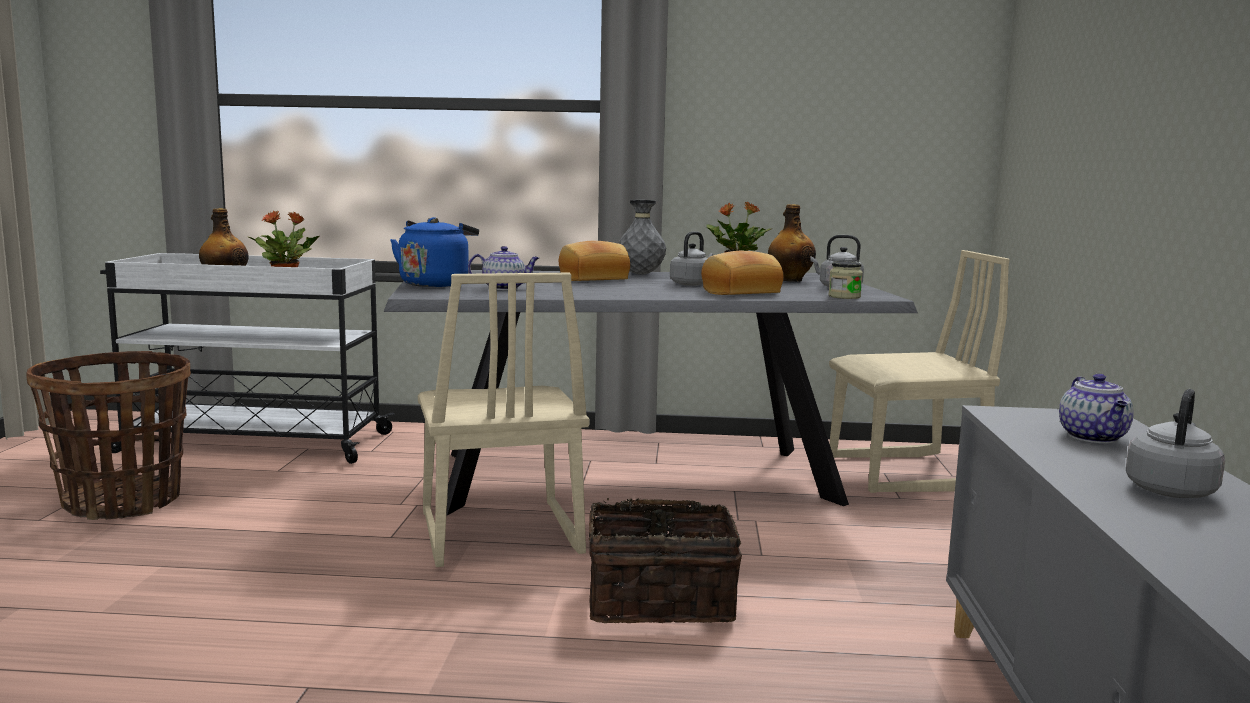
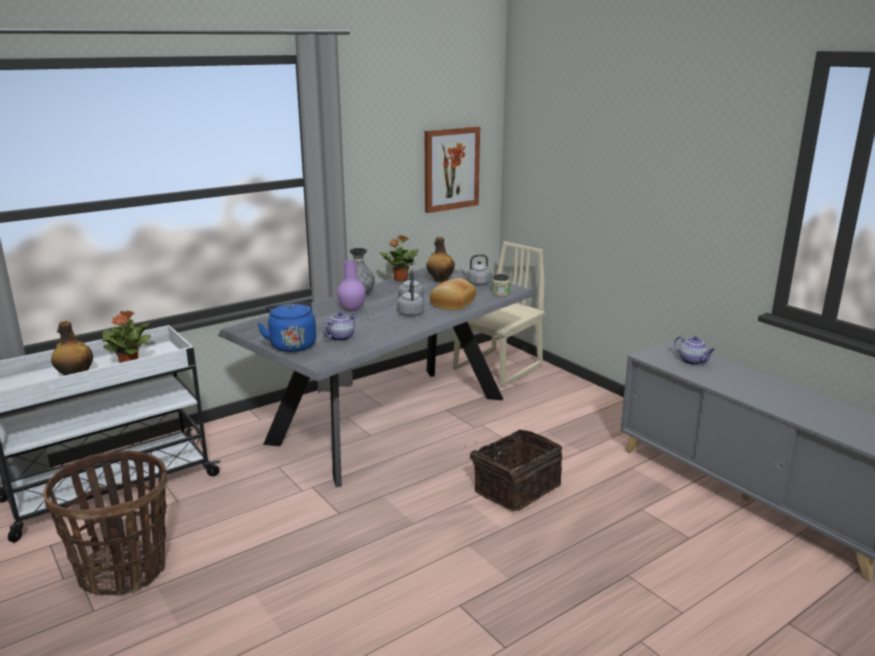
camera: 40 degrees left, 10 degrees up
(497, 535) = (388, 486): beige chair -> none
(593, 279) = (352, 309): bread -> purple vase
(885, 119) = (451, 169): none -> picture
(1171, 490) = (751, 383): grey kettle -> grey kettle (410, 313)

